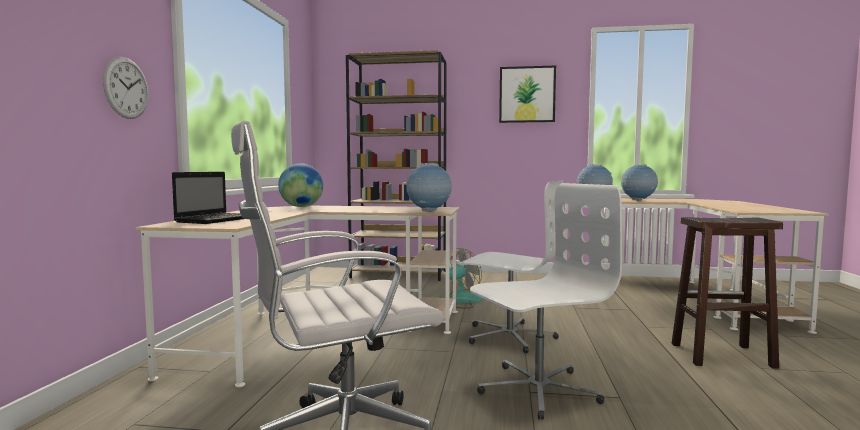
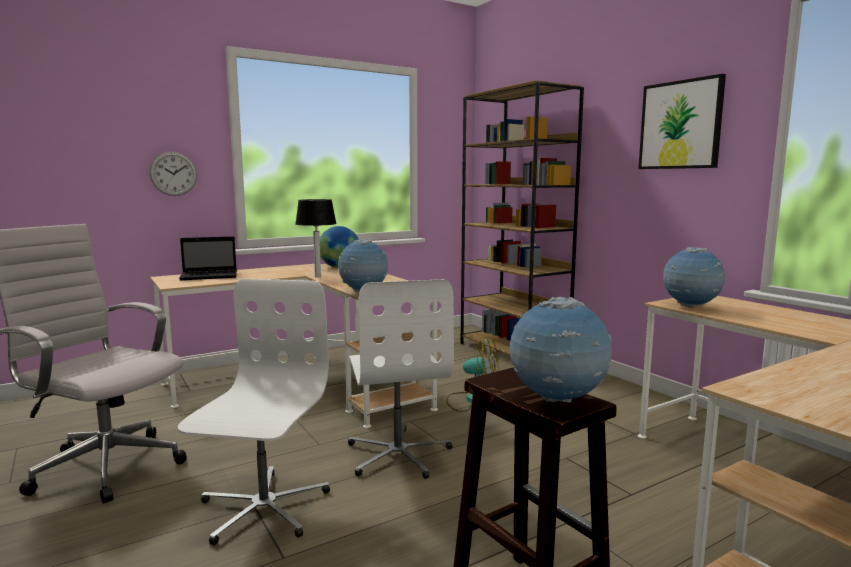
camera: 50 degrees right, 5 degrees up
(327, 210) = (318, 276): none -> table lamp
(537, 389) = (263, 508): white office chair -> white office chair turned 105 degrees counterclockwise
(638, 200) = (768, 321): globe -> globe (557, 402)

